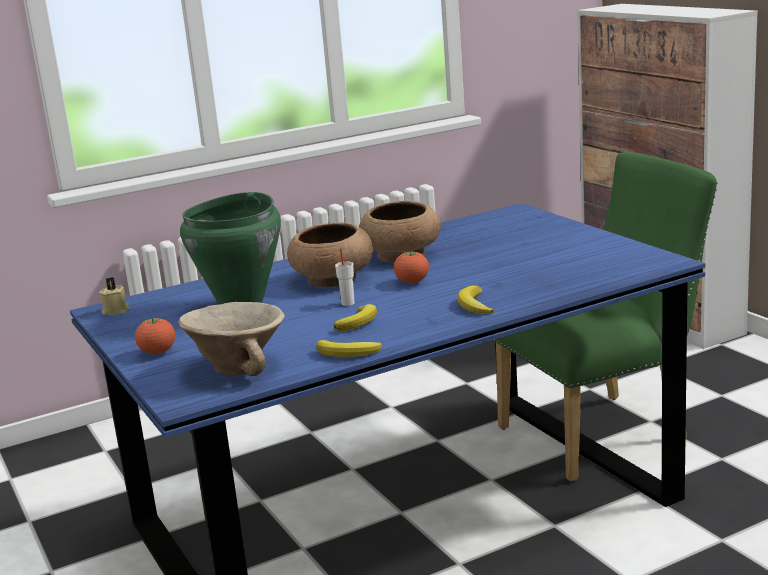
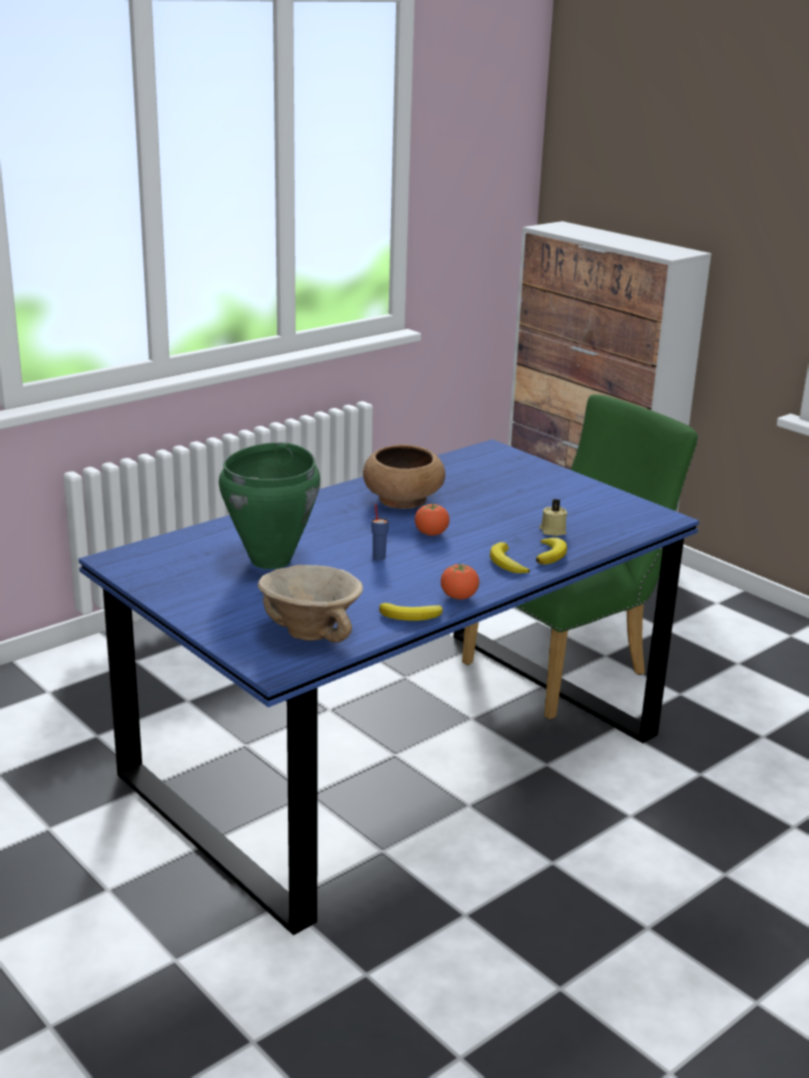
camera: 15 degrees left, 5 degrees up
(115, 311) = (133, 560): beige candle -> beige candle (552, 531)
(158, 352) = (213, 613): tomato -> tomato (459, 597)
(333, 280) = (348, 529): brown bowl -> none
(348, 303) = (379, 557): white cup -> blue cup
(359, 321) = (402, 579): banana -> banana (551, 554)

